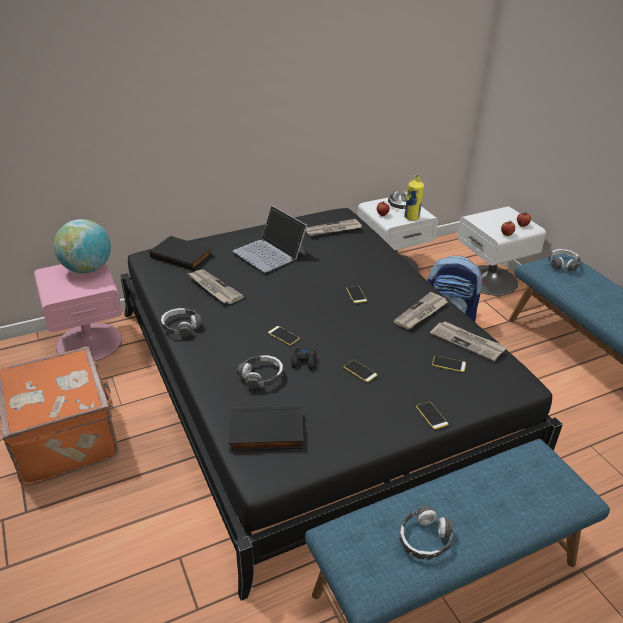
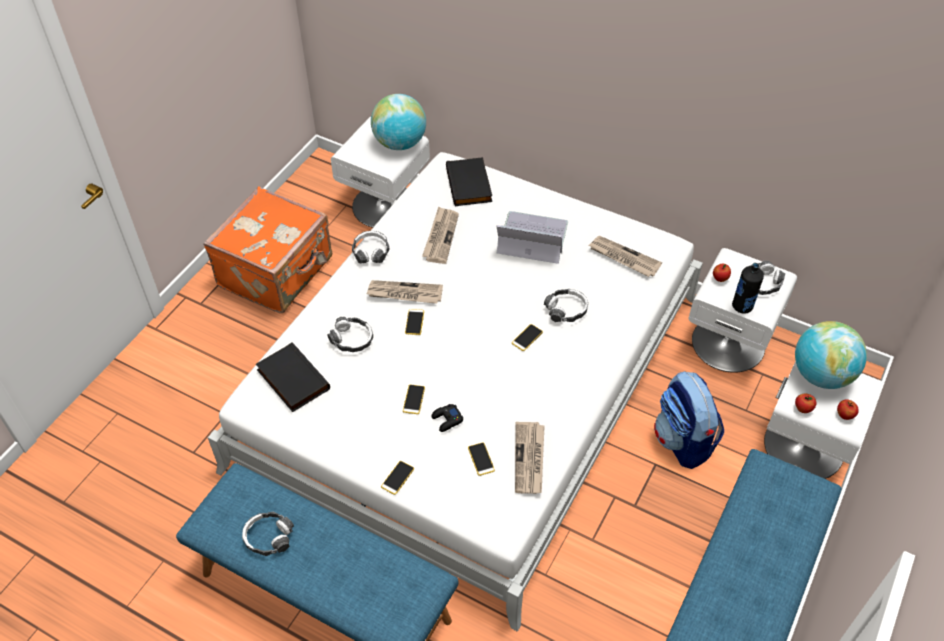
camera: 55 degrees right, 15 degrees up
(89, 342) = (385, 205): pink nightstand -> white nightstand
(270, 253) = (532, 238): laptop -> laptop turned 90 degrees clockwise
(304, 361) = (393, 355): black game controller -> black game controller (447, 420)
(310, 382) = (471, 381): black bed -> white bed
(412, 217) = (742, 306): yellow bottle -> black bottle
(421, 313) = (545, 401): newspaper -> newspaper (404, 293)
(487, 219) = (821, 375): none -> globe
(563, 264) = (795, 490): headphones -> headphones (566, 310)

